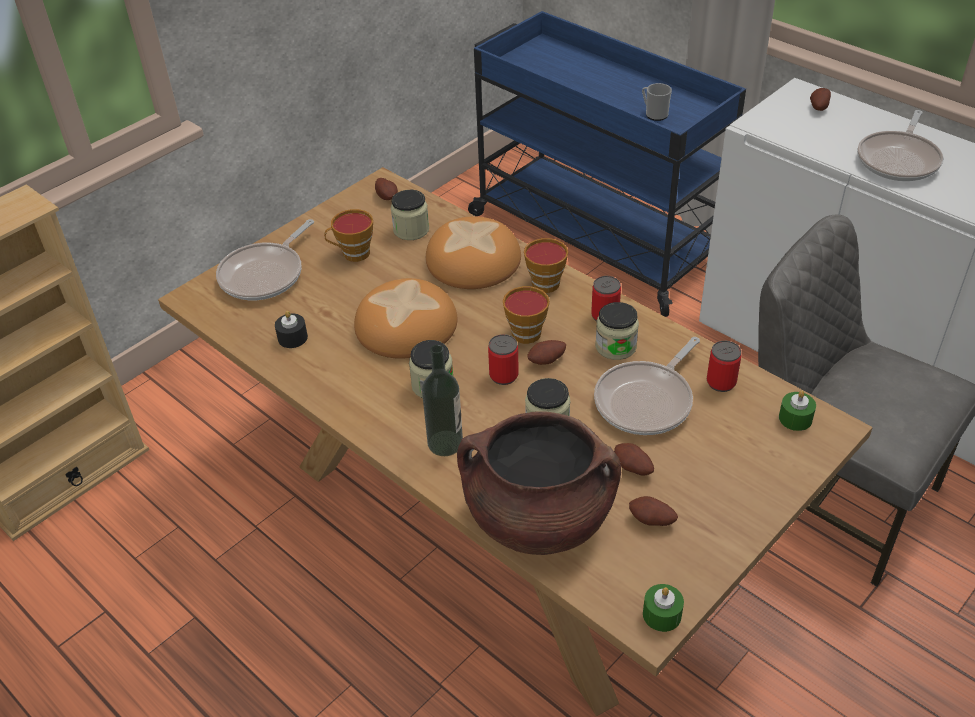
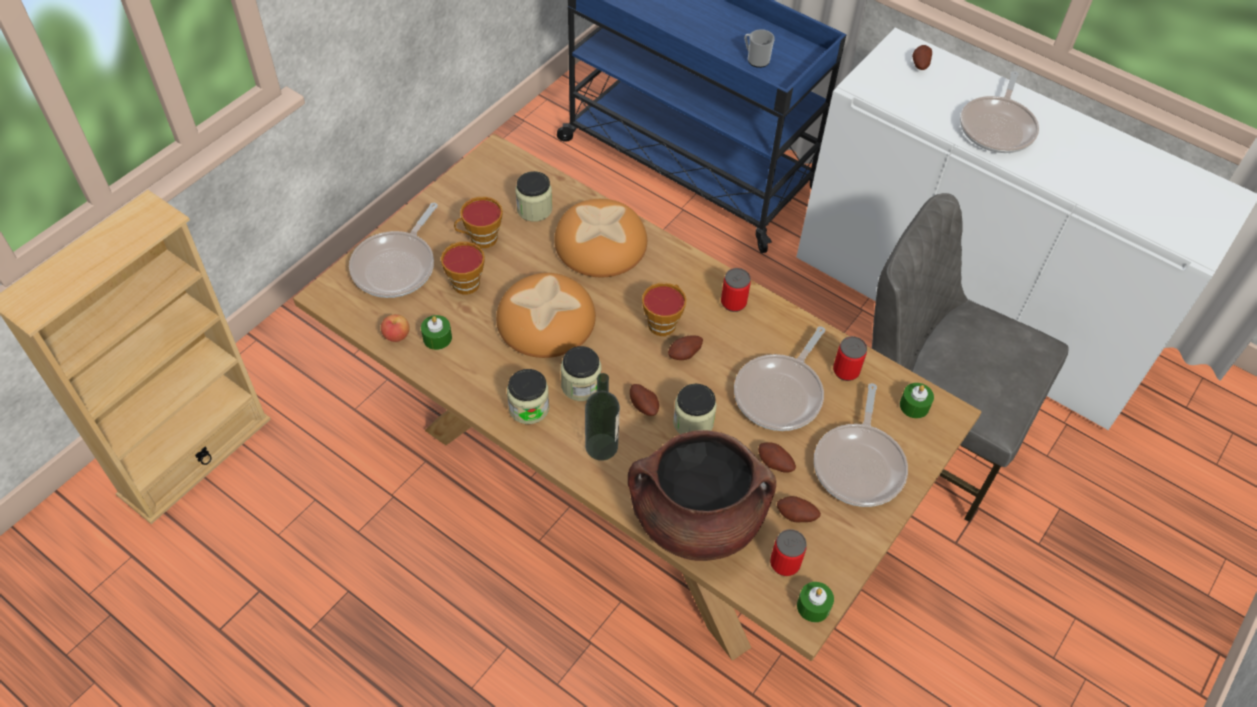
camera: 10 degrees left, 10 degrees up
(252, 334) = (396, 335): none -> apple
(292, 338) = (437, 338): black candle -> green candle
(387, 197) = (504, 170): potato -> potato (644, 406)
(503, 375) = (646, 372): can -> can (785, 563)
(543, 281) = (671, 266): cup -> cup (464, 281)
(615, 346) = (747, 336): jar -> jar (529, 408)
(728, 473) = (859, 464): none -> frying pan

